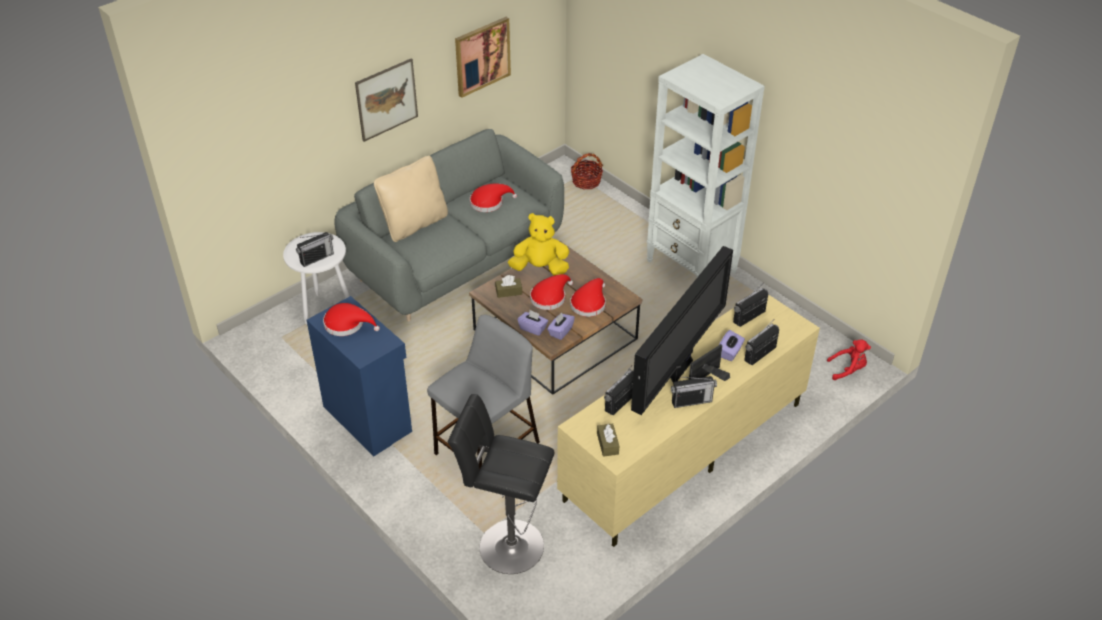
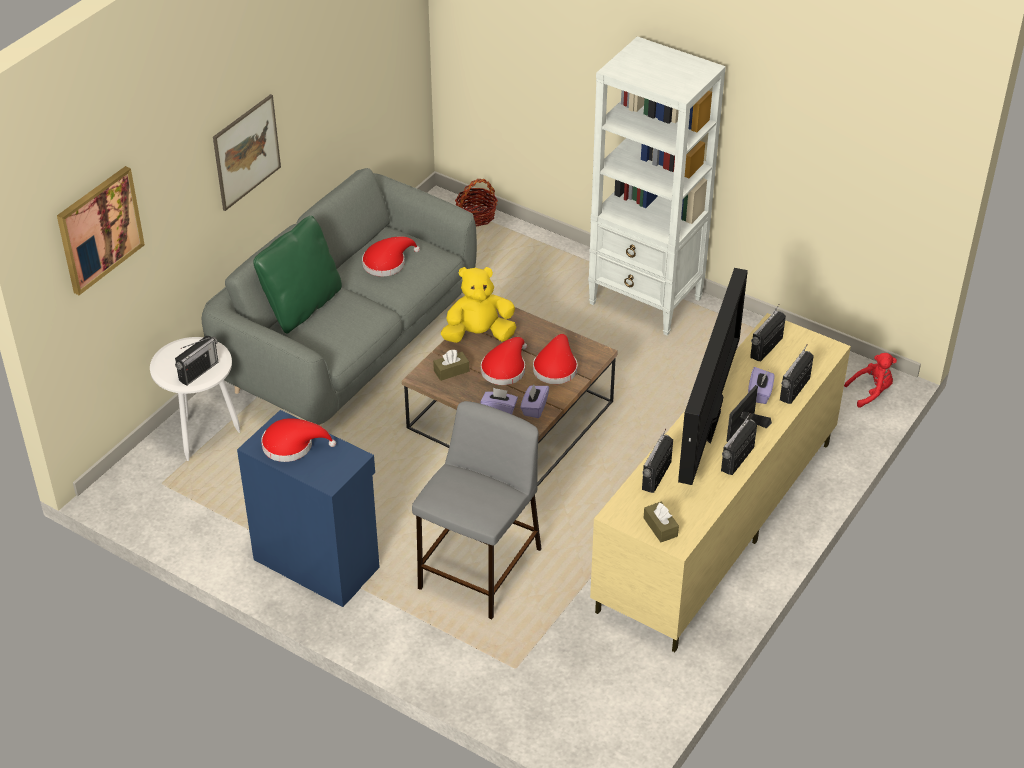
camera: 15 degrees left, 0 degrees up
(414, 224) = (302, 306): beige pillow -> green pillow
(482, 56) = (344, 76): picture -> picture (99, 229)
(506, 545) = (548, 677): black stool -> none
(691, 401) = (737, 459): radio -> radio turned 150 degrees clockwise

